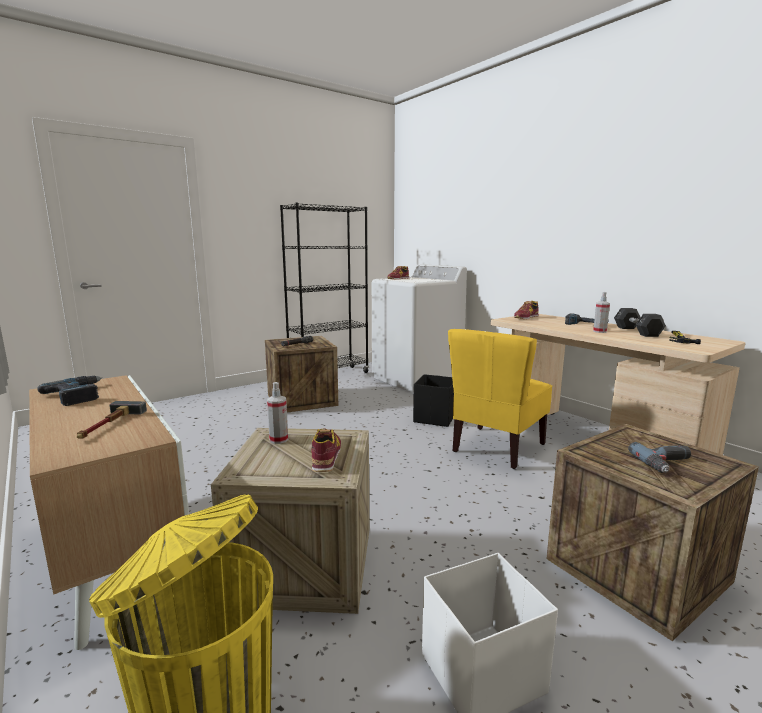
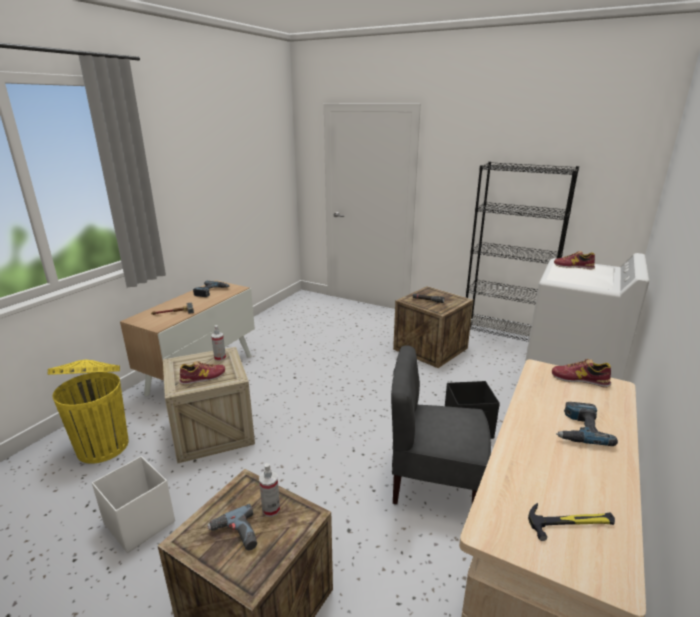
camera: 65 degrees right, 10 degrees up
(497, 447) = (434, 484): yellow chair -> grey chair
(599, 331) = (540, 442): spray bottle -> spray bottle (271, 509)
(637, 331) = (584, 478): black dumbbell -> none

